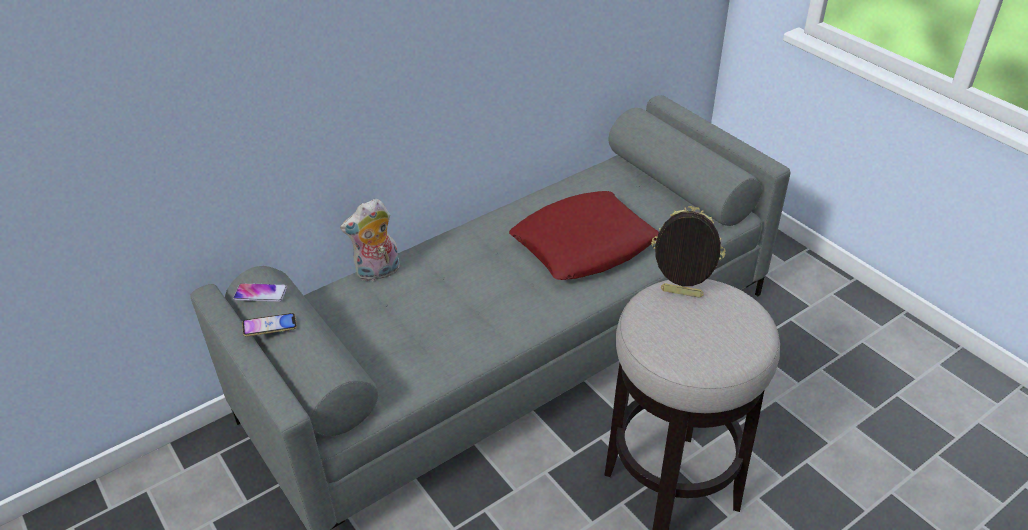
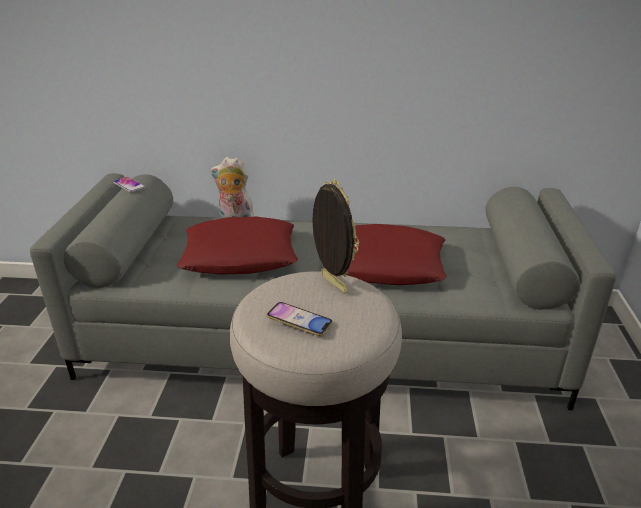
camera: 40 degrees right, 10 degrees down
(270, 327) = (105, 200): phone -> phone (299, 322)
(443, 310) = (239, 256): none -> red pillow

